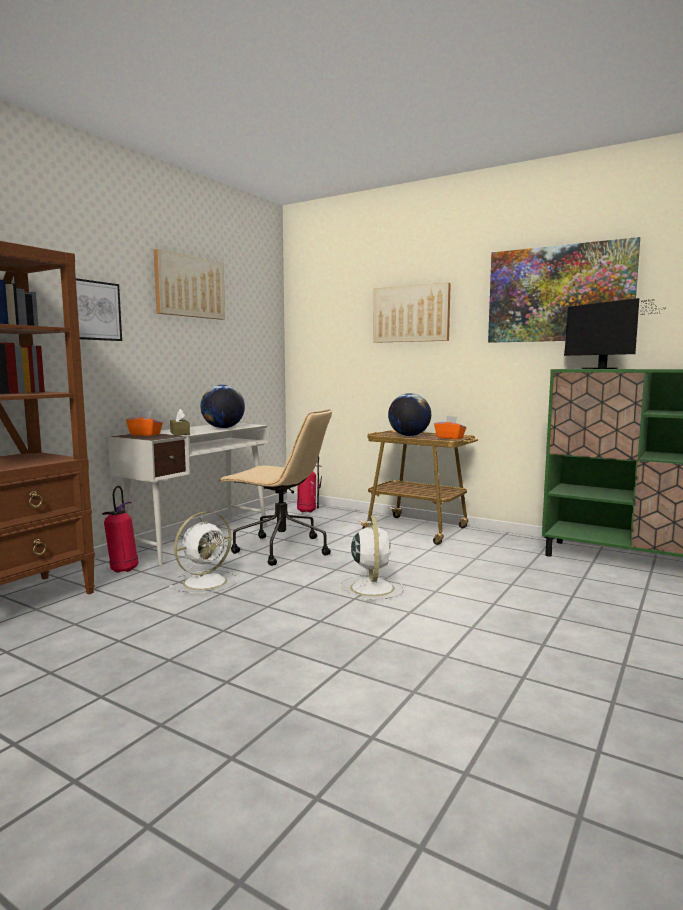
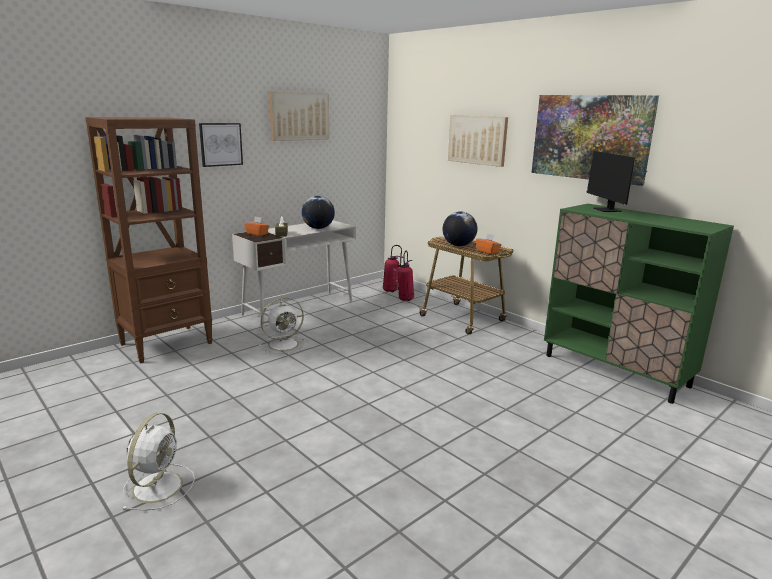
camera: 15 degrees right, 10 degrees up
(123, 570) = (237, 328): fire extinguisher -> fire extinguisher (405, 299)
(280, 549) = (349, 324): beige office chair -> none
(372, 587) = (391, 364): white fan -> white fan (159, 485)

